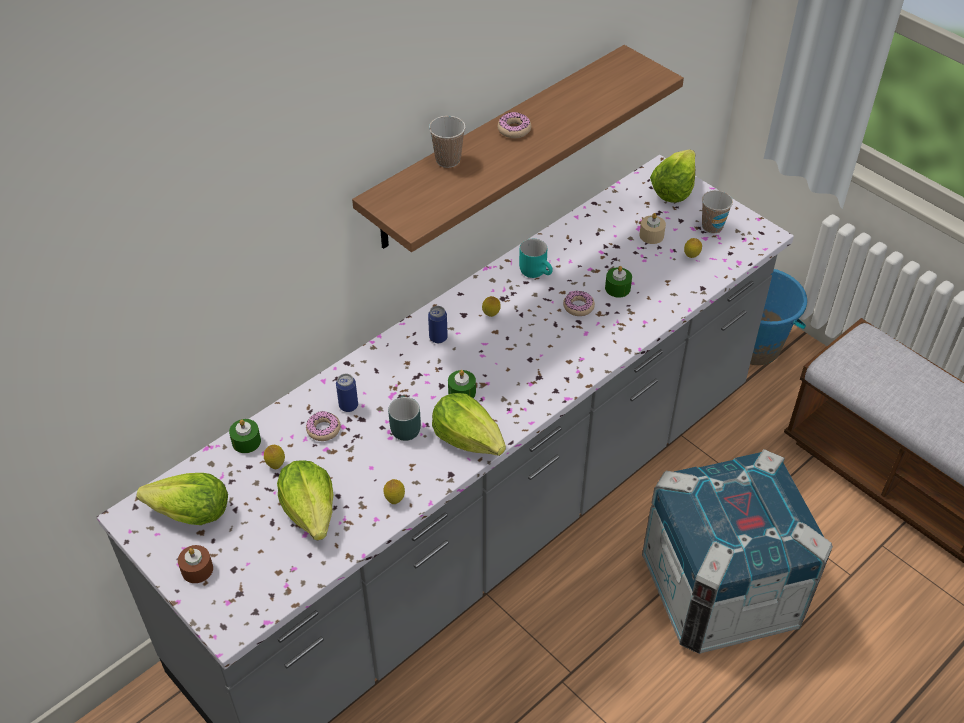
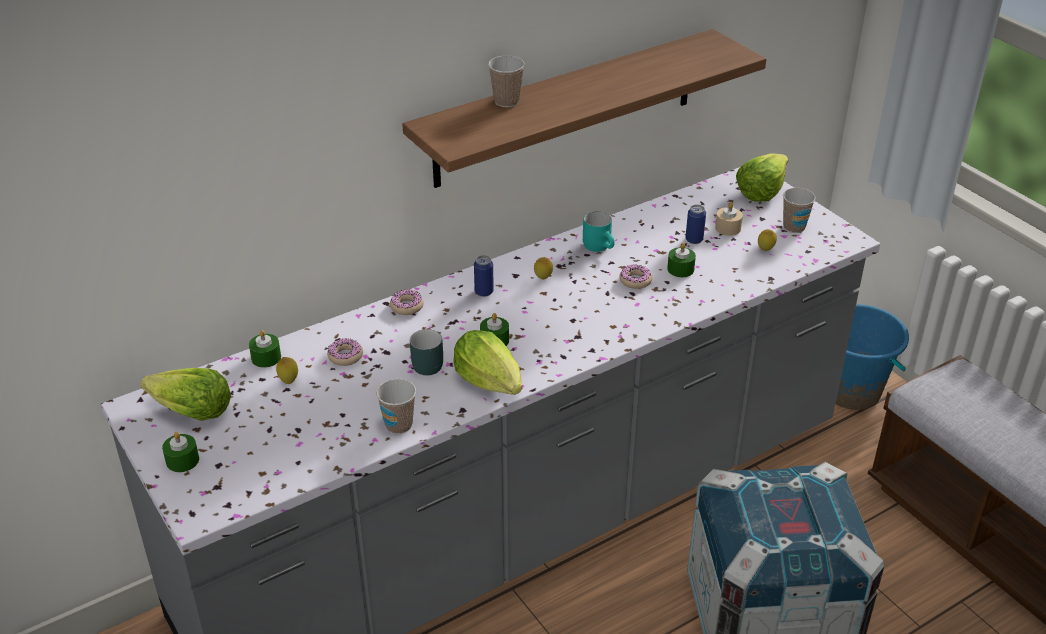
camera: 10 degrees right, 10 degrees down
(197, 569) = (182, 460): brown candle -> green candle
(311, 511) = (311, 425): lettuce -> none
(348, 406) = (376, 339): can -> can (694, 240)
(395, 500) = (399, 425): lemon -> cup
(514, 129) = (580, 84): donut -> donut (407, 306)

